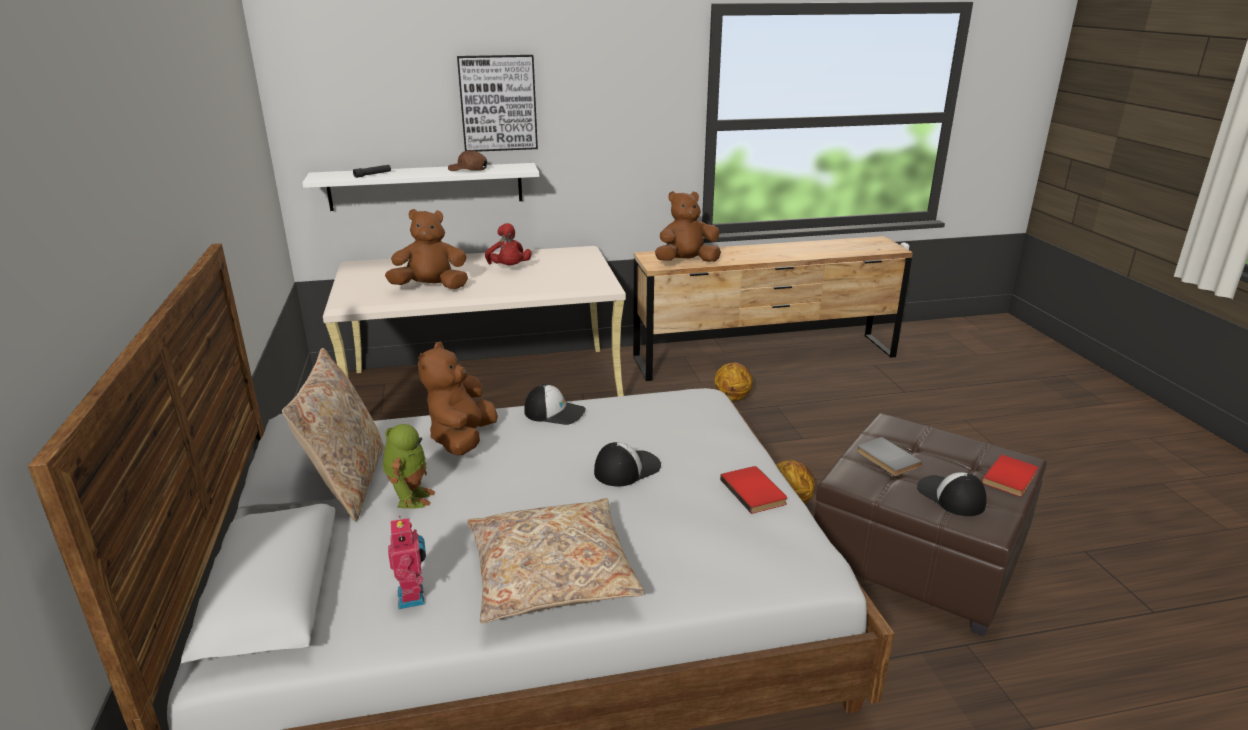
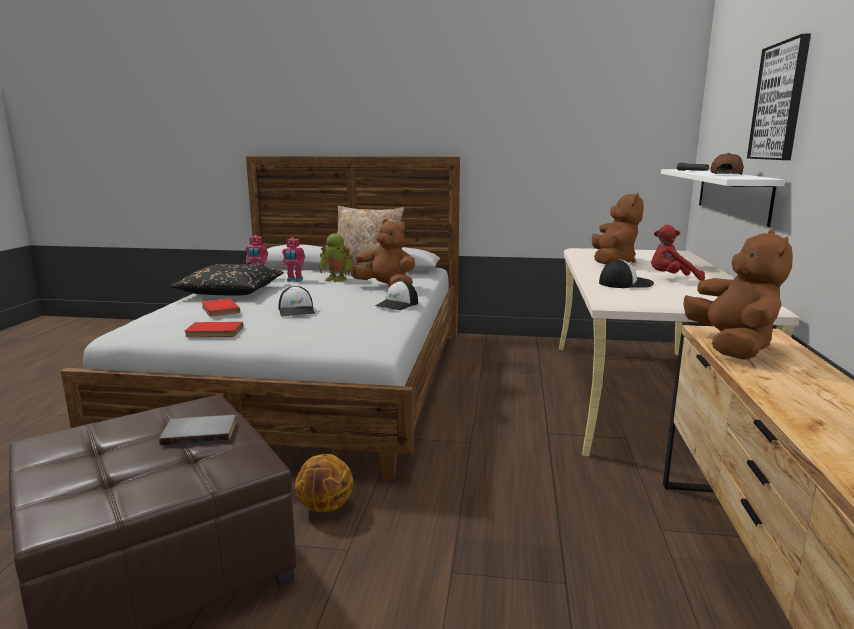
camera: 110 degrees right, 10 degrees down
(433, 539) = (294, 280): none -> toy robot
(551, 574) = (231, 291): beige pillow -> black pillow
(732, 397) = (602, 545): basketball -> none
(950, 497) = (101, 441): cap -> cap (625, 283)
(1012, 478) = (48, 495): red book -> red book (218, 309)

